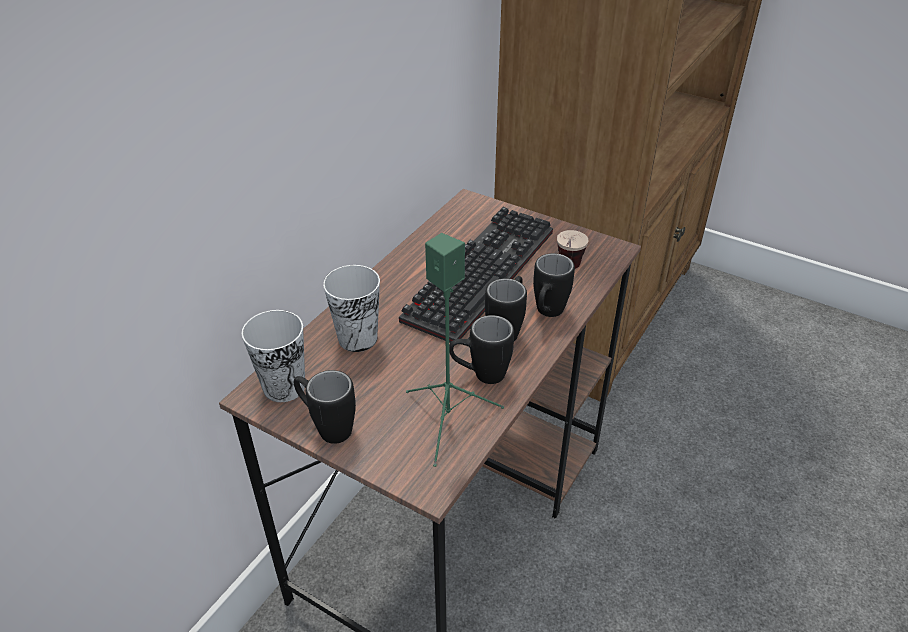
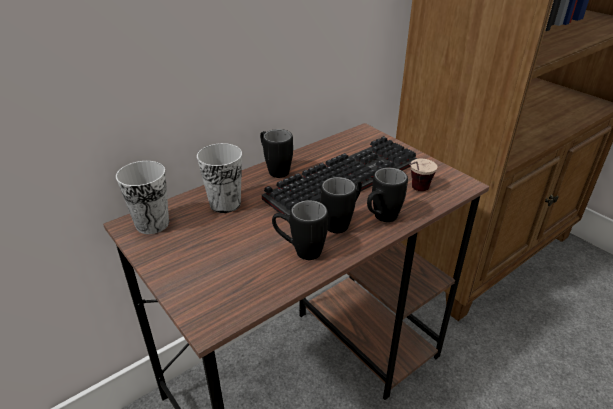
camera: 20 degrees right, 5 degrees down
(327, 427) = (162, 259): black mug -> black mug (275, 169)
(449, 419) = (255, 277): green speaker -> none

